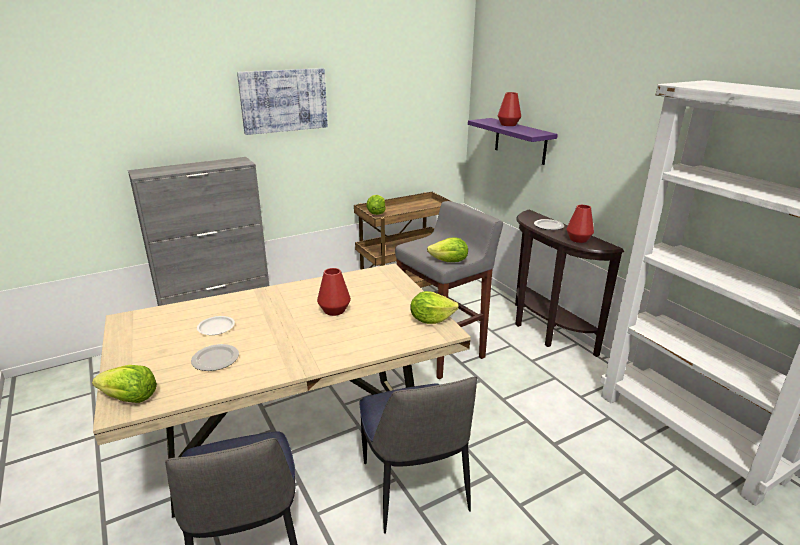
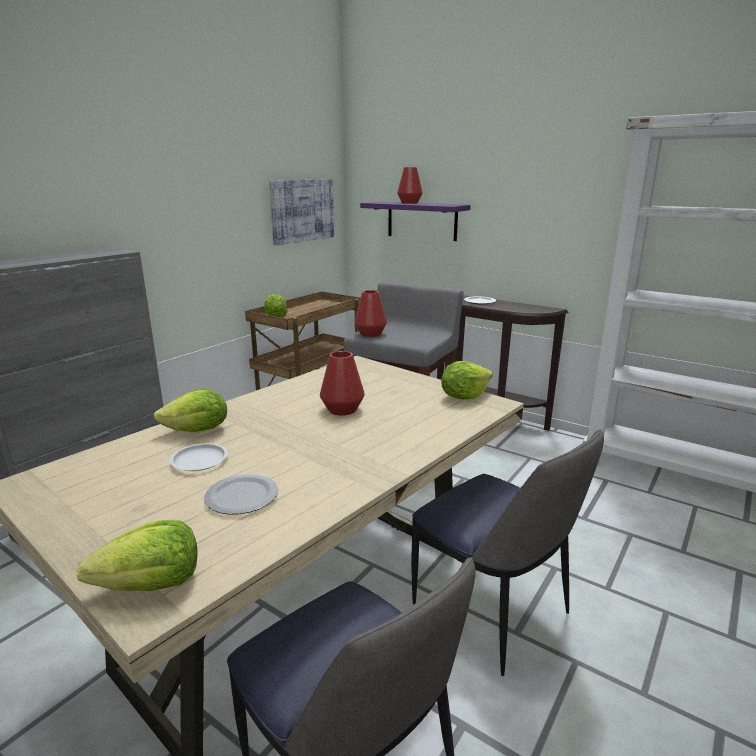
camera: 25 degrees left, 5 degrees down
(284, 100) = (155, 173): picture -> picture (302, 210)
(449, 261) = (423, 341): lettuce -> lettuce (198, 431)
(578, 239) = (520, 308): red vase -> red vase (370, 334)

